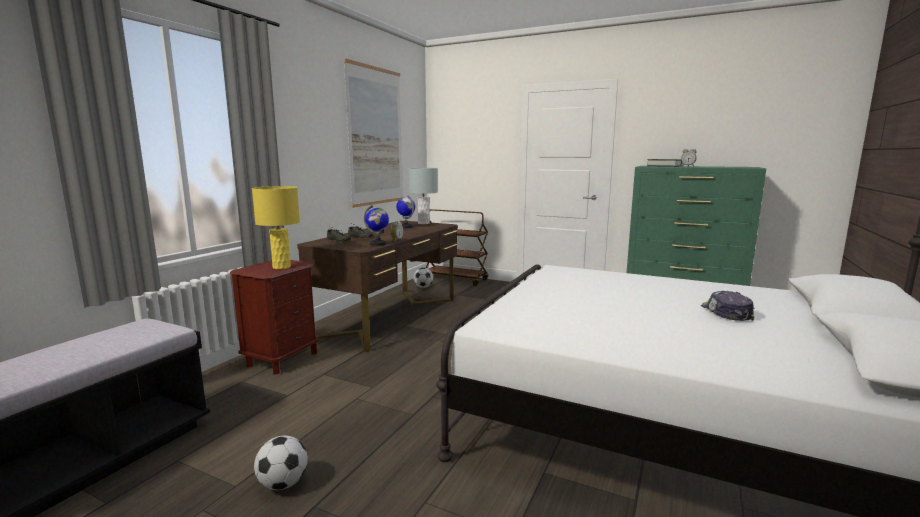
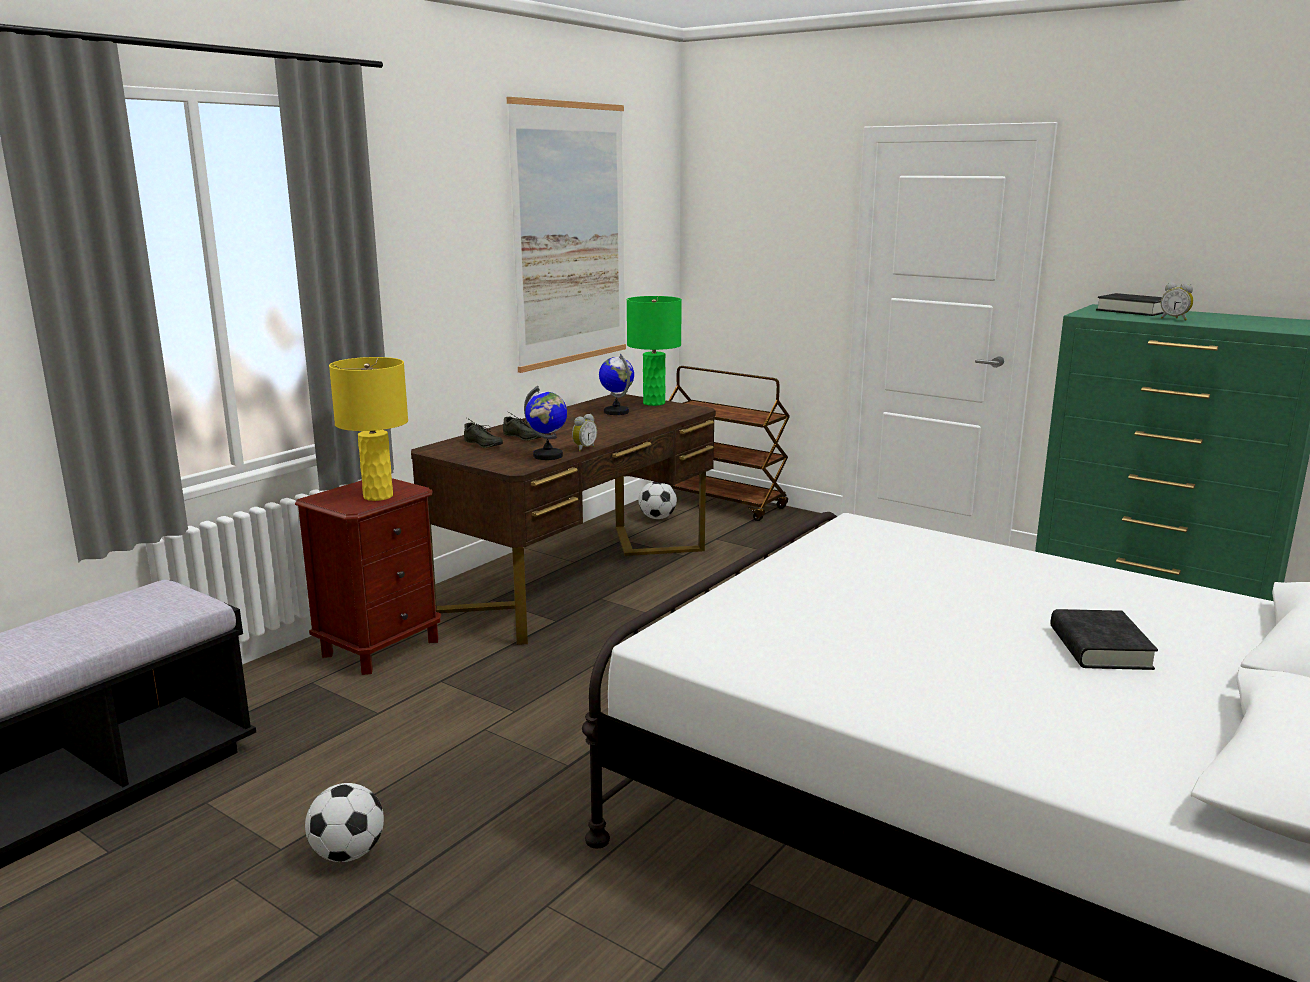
camera: 10 degrees right, 5 degrees up
(423, 223) = (654, 403): grey table lamp -> green table lamp
(725, 313) = (1099, 648): cap -> black book

